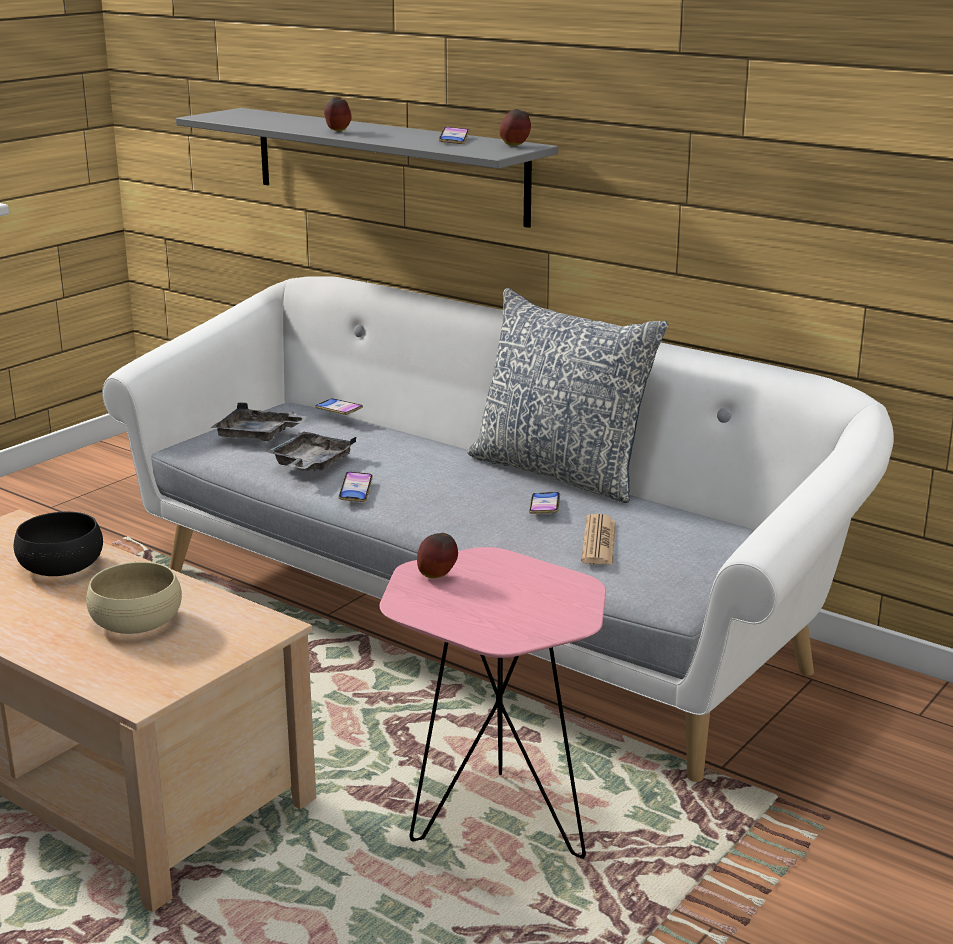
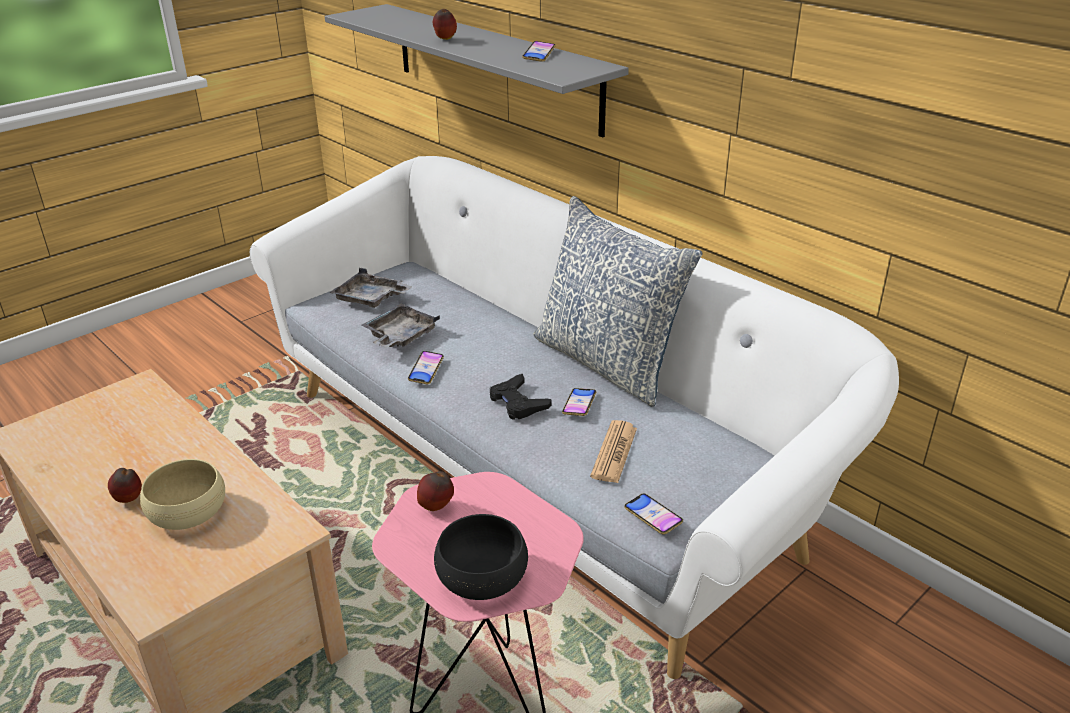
camera: 10 degrees right, 10 degrees up
(61, 566) = (155, 438): black bowl -> black bowl (482, 577)
(339, 410) = (442, 278): phone -> phone (653, 517)
(475, 509) = (518, 402): none -> black game controller
(515, 146) = (588, 66): apple -> apple (129, 500)

